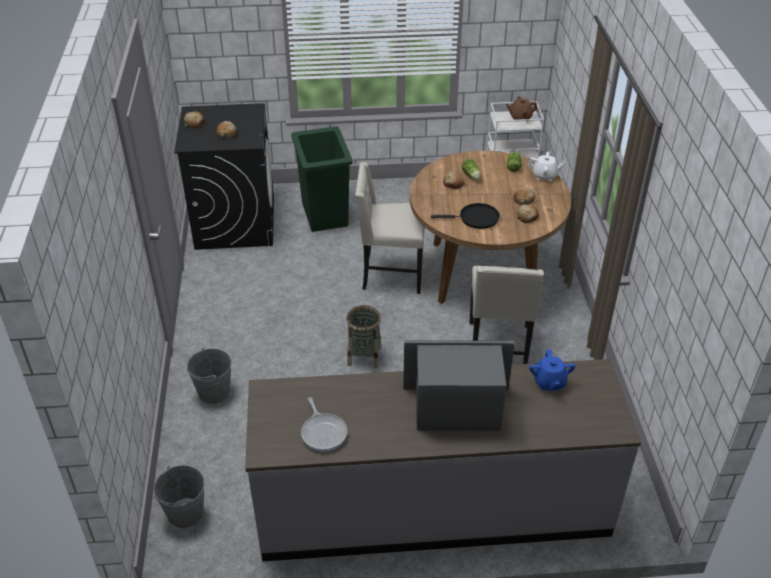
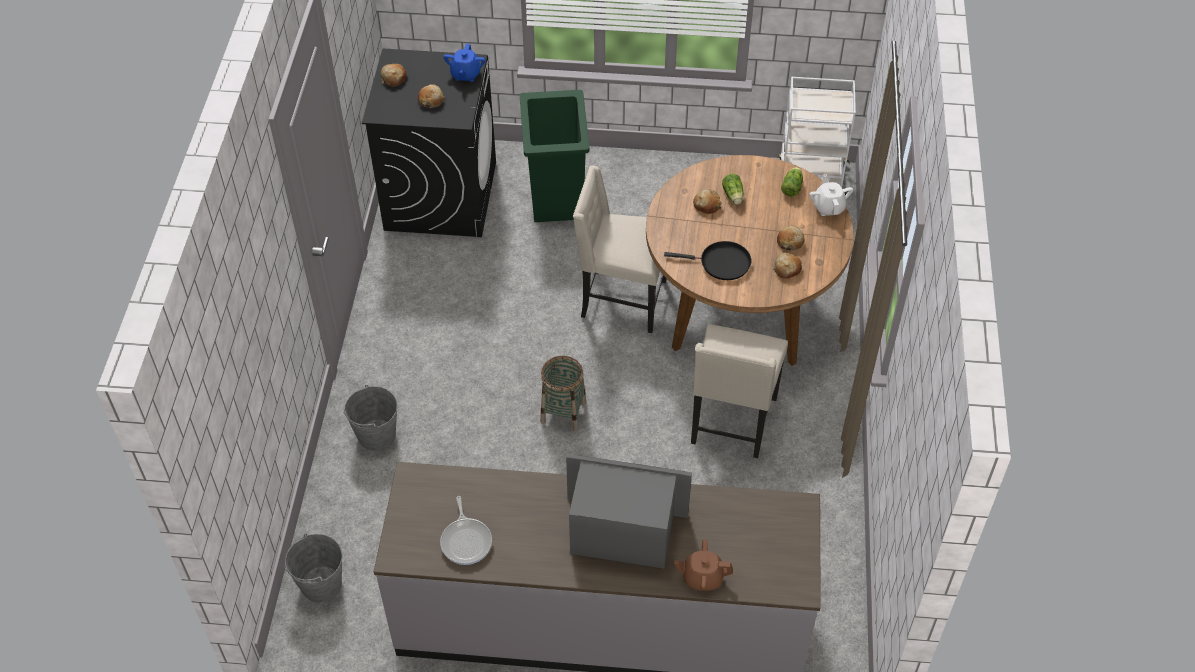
camera: 10 degrees right, 10 degrees up
(520, 117) = (828, 101): brown teapot -> brown teapot (702, 577)
(544, 176) = (828, 207): white teapot -> white teapot turned 120 degrees counterclockwise
(549, 382) = (738, 515): blue teapot -> blue teapot (465, 74)

